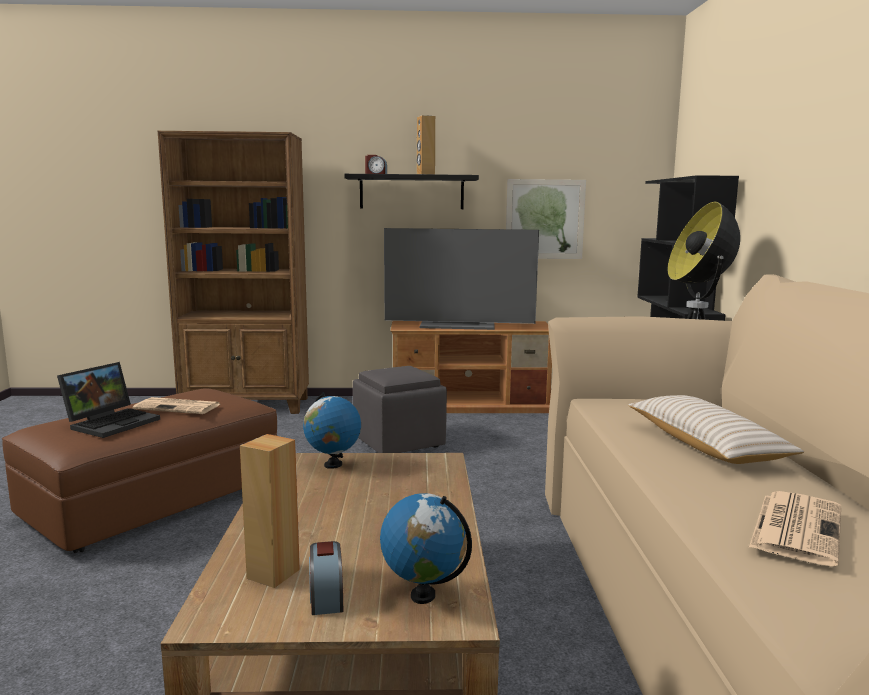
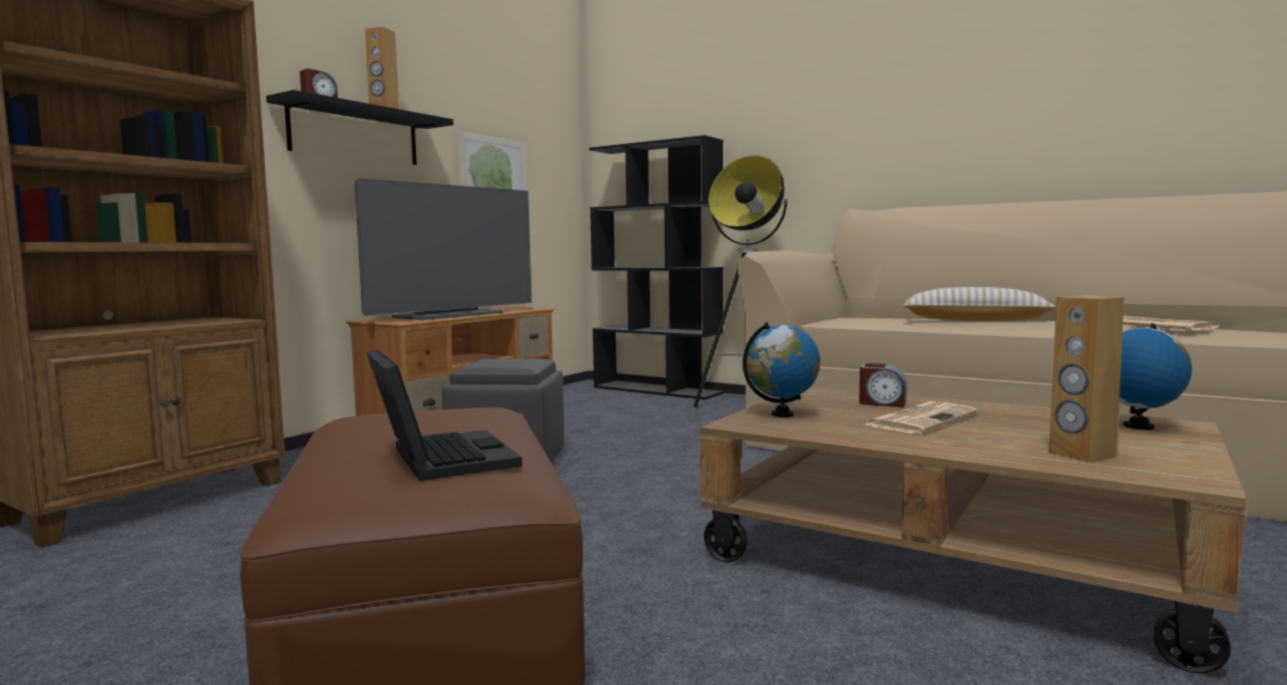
camera: 55 degrees left, 5 degrees down
(179, 407) = (439, 427): newspaper -> newspaper (921, 419)
(326, 598) = (1140, 446): alarm clock -> alarm clock (882, 403)

